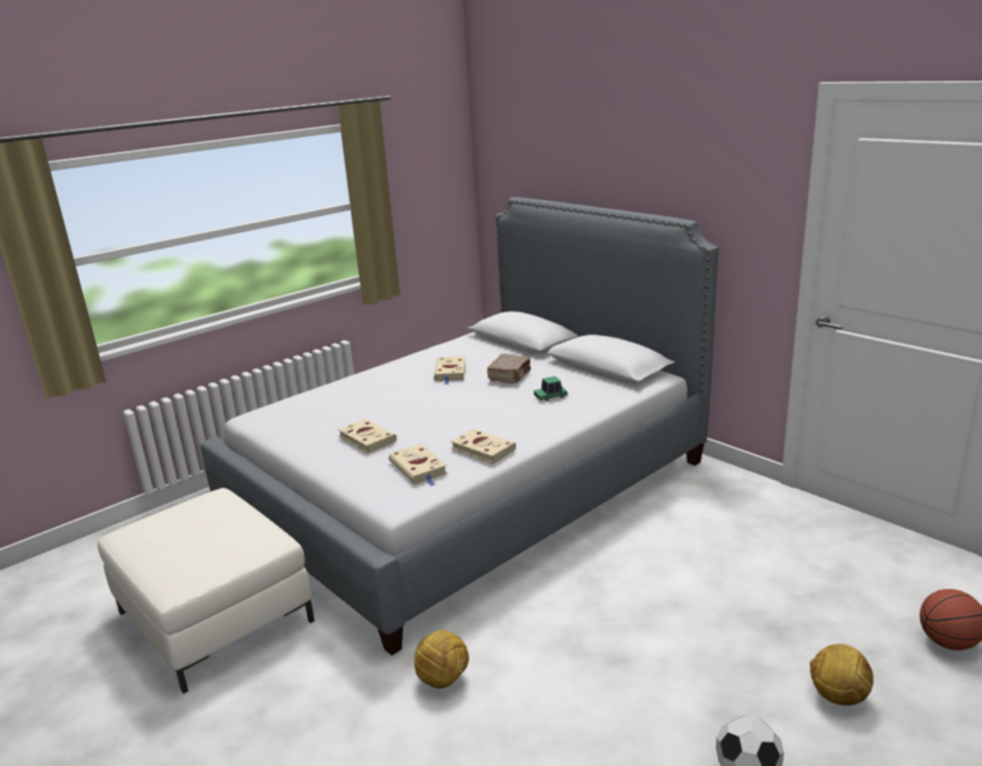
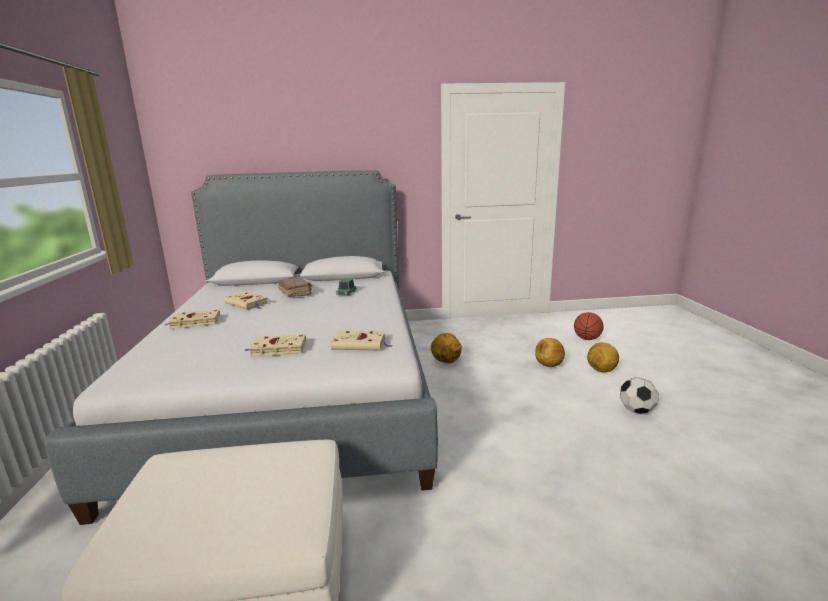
camera: 55 degrees left, 5 degrees down
(443, 679) = (482, 475): football -> football (548, 365)
(481, 449) = (373, 323): beige book -> beige book (194, 322)
(657, 545) = (446, 361): none -> basketball

